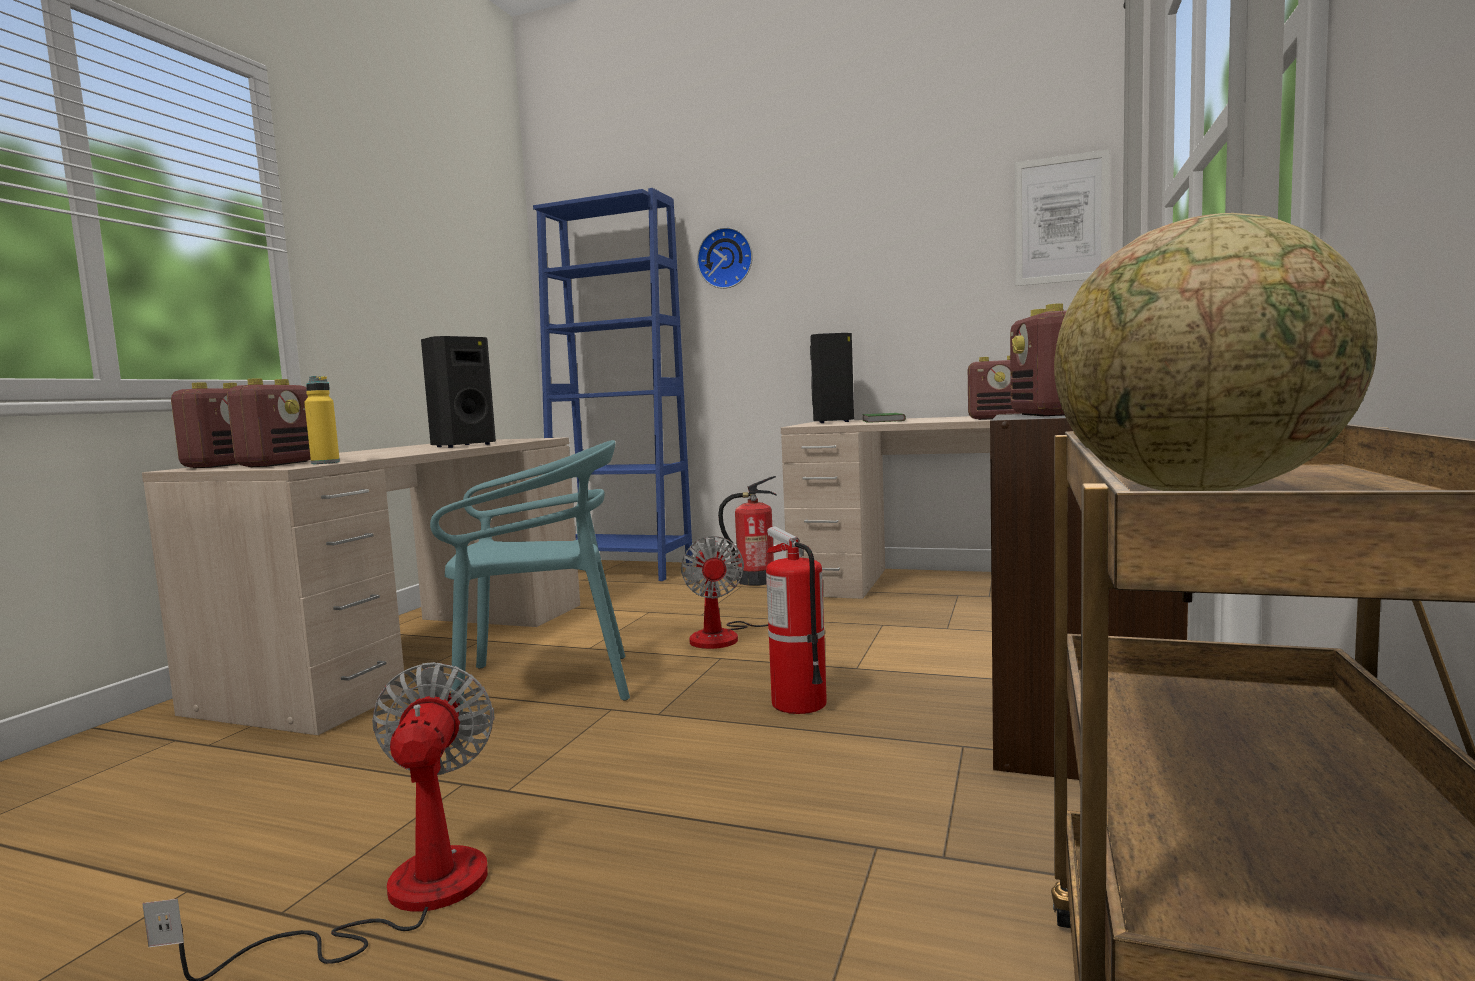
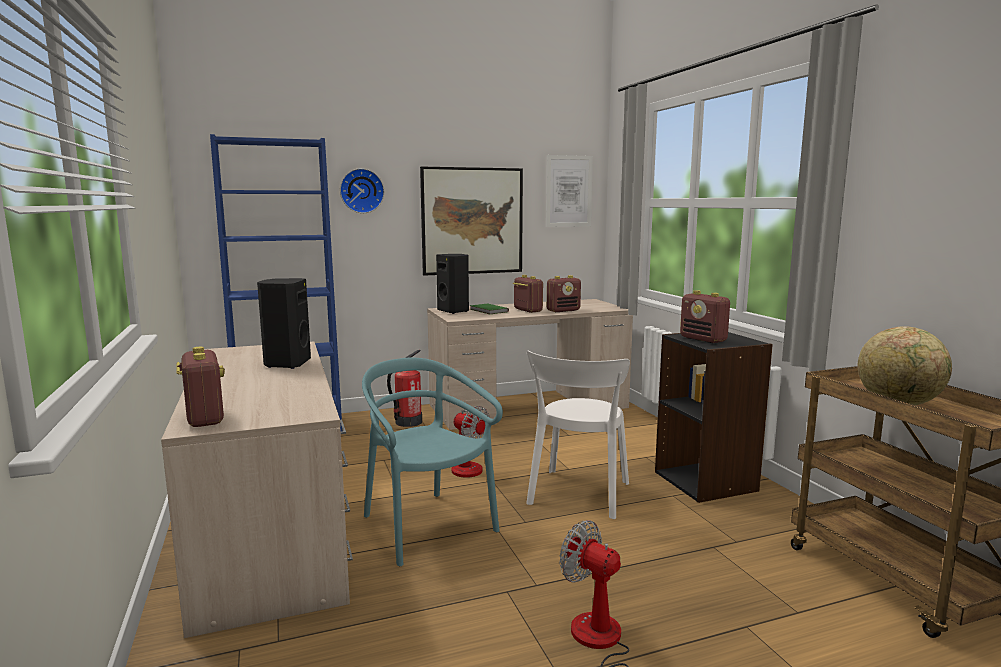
camera: 40 degrees left, 5 degrees up
(278, 464) = (270, 411): radio -> radio (527, 310)
(325, 463) = (318, 406): yellow bottle -> none
(543, 686) = (426, 526): turquoise chair -> turquoise chair turned 75 degrees counterclockwise
(798, 703) = (578, 495): fire extinguisher -> white chair
(884, 287) = (472, 221): none -> picture

